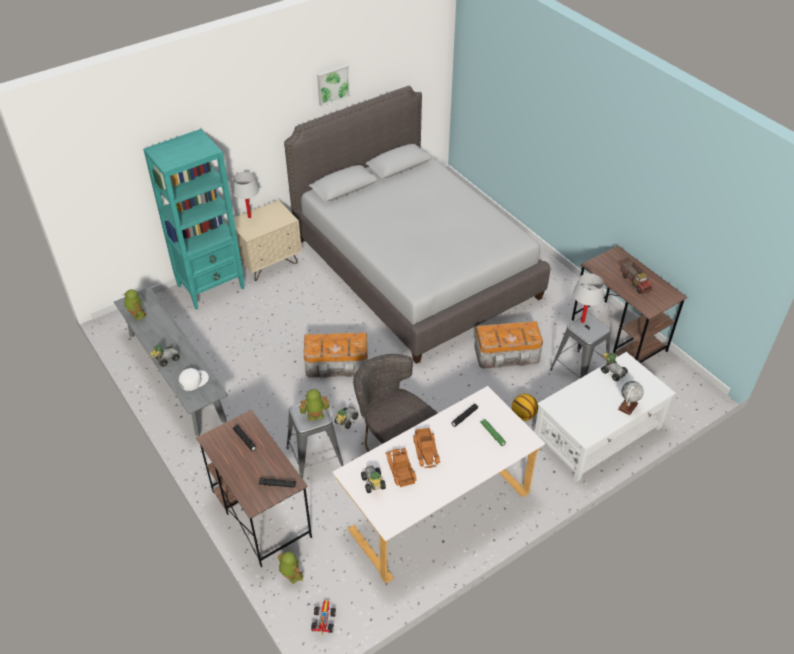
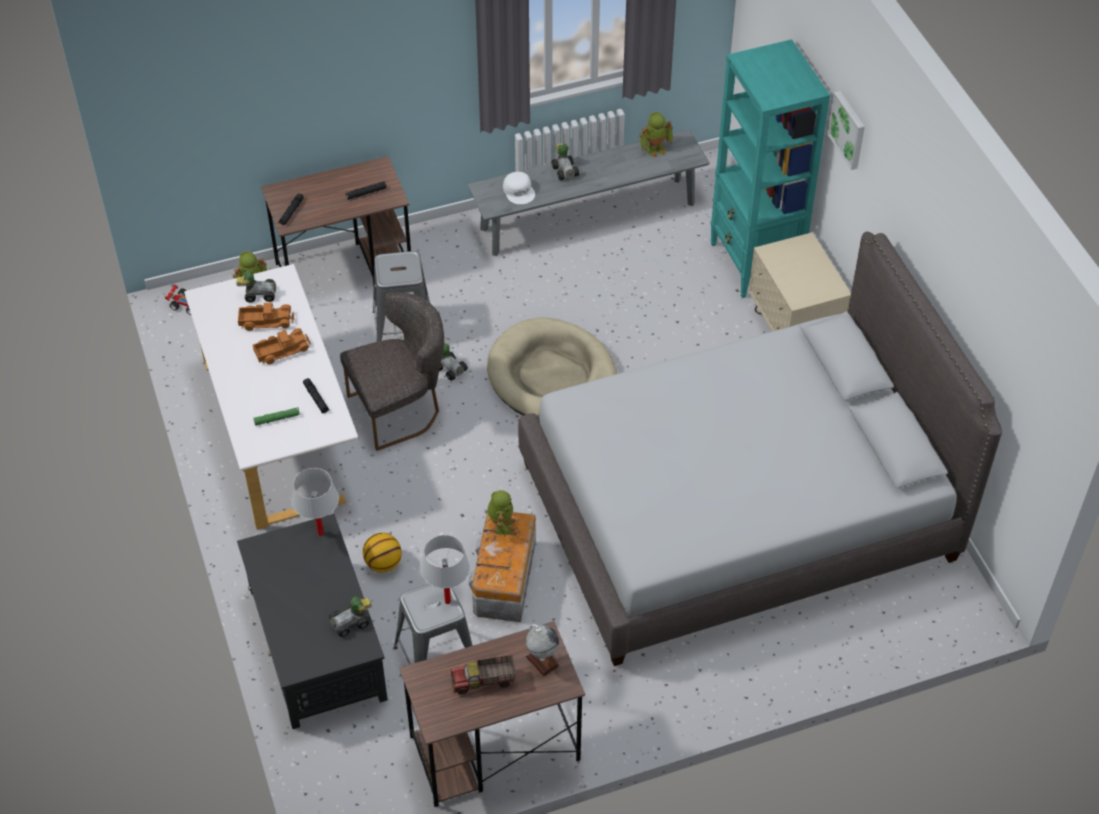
camera: 105 degrees right, 5 degrees up
(249, 217) = (813, 256): white table lamp -> white table lamp (320, 533)
(315, 416) = (392, 272): toy robot -> toy robot (501, 525)
(332, 84) = (940, 256): picture -> picture (848, 129)
(338, 365) = (552, 377): storage box -> beige dog bed
(426, 451) = (282, 350): toy truck -> toy truck turned 150 degrees clockwise
(598, 432) = (317, 644): white coffee table -> black coffee table
(628, 406) = (282, 616): globe -> globe (542, 661)

